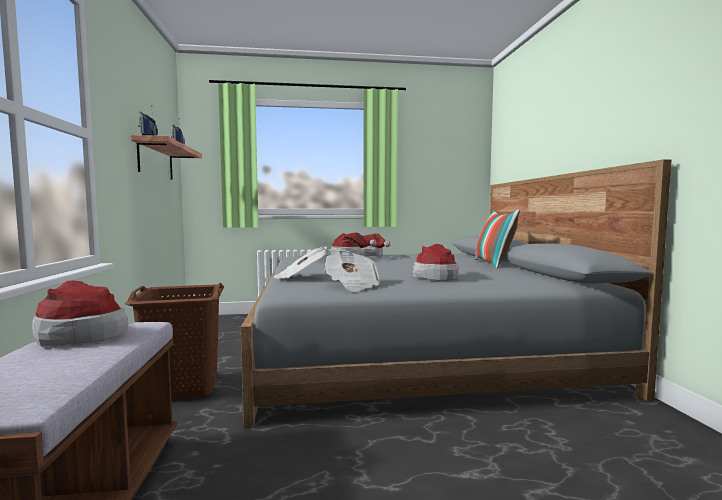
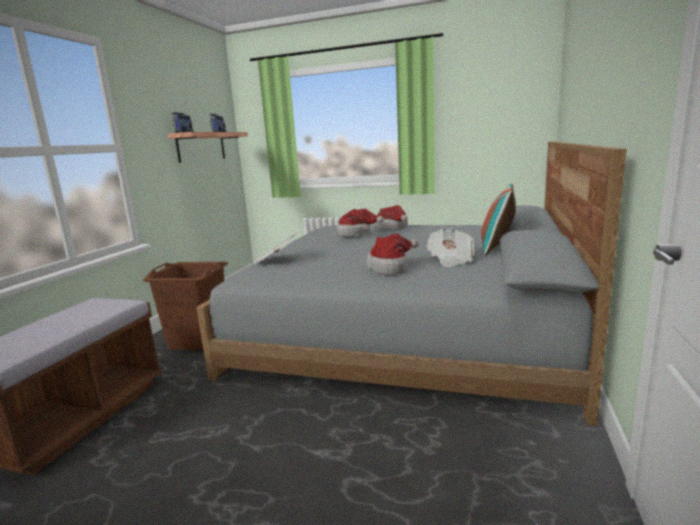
camera: 25 degrees right, 10 degrees up
(81, 334) = (82, 309): hat -> none
(352, 286) = (297, 275): newspaper -> newspaper (450, 260)

